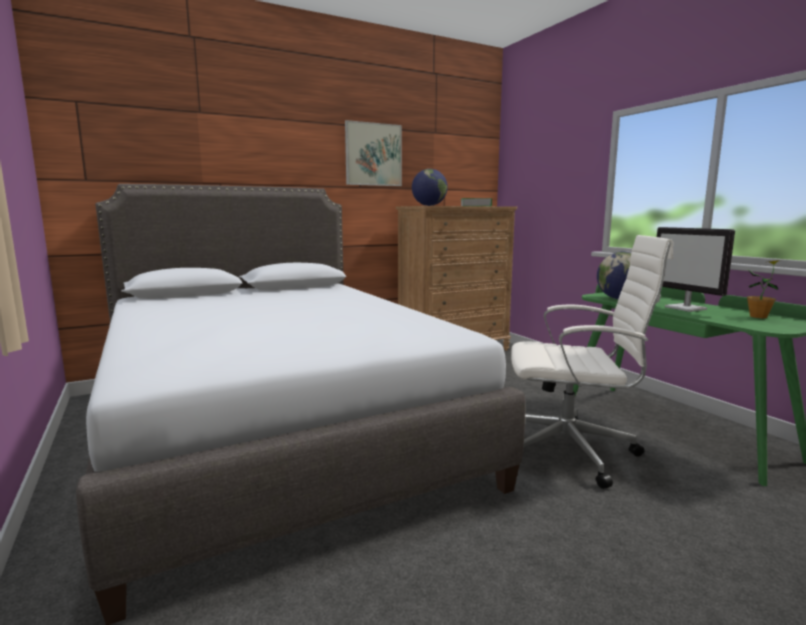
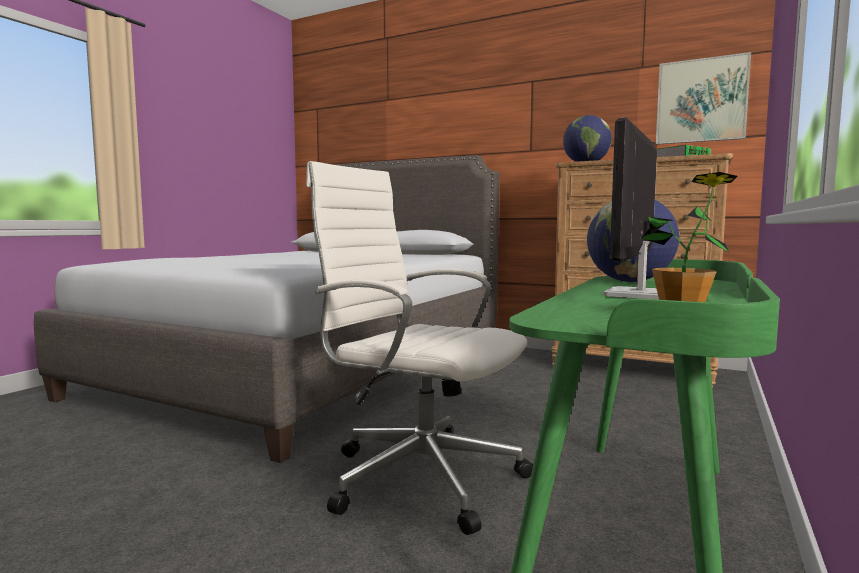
camera: 55 degrees right, 5 degrees down
(373, 154) = (547, 111): picture -> picture (701, 100)
(571, 451) = (419, 476): white office chair -> white office chair turned 150 degrees clockwise

